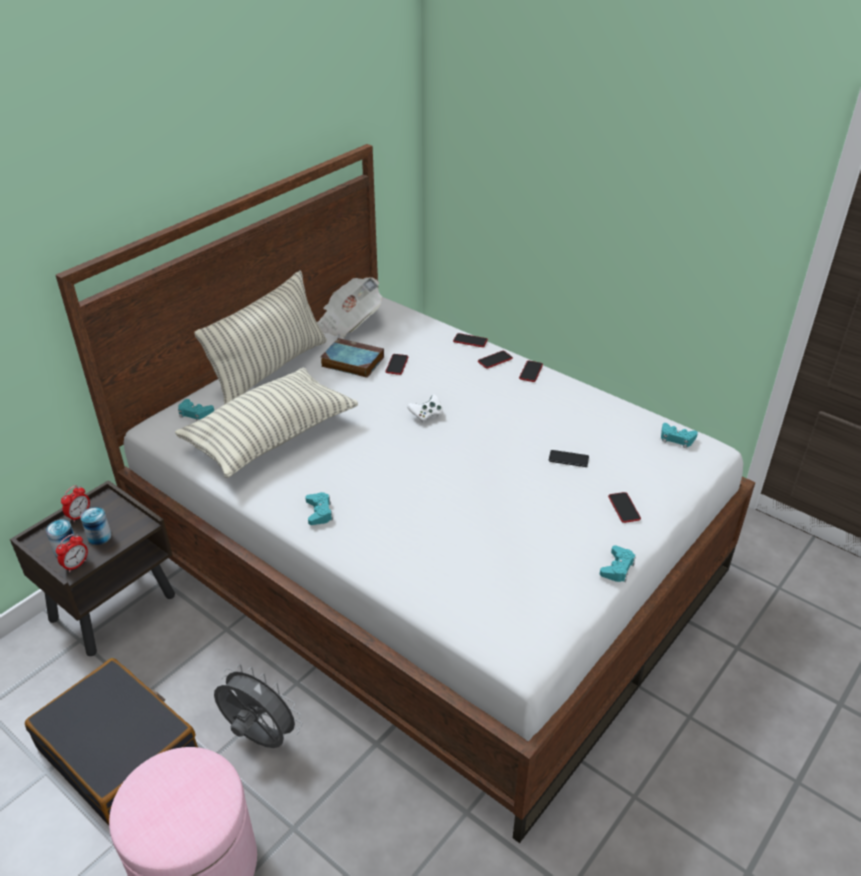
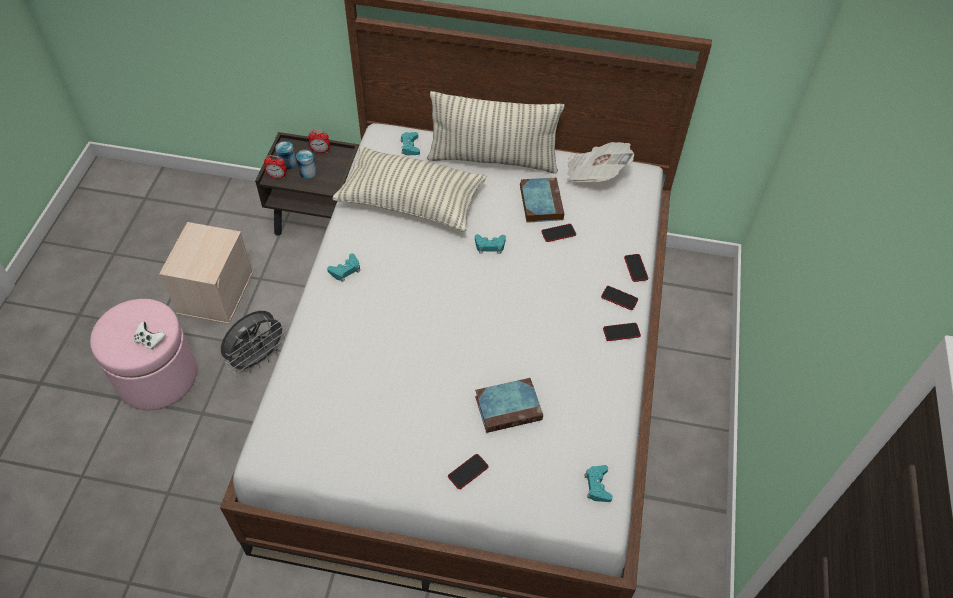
camera: 60 degrees right, 15 degrees up
(119, 751) = (215, 292): black suitcase -> beige storage box
(259, 738) = (258, 358): grey fan -> grey fan turned 45 degrees clockwise
(426, 415) = (502, 283): white game controller -> white game controller (150, 340)
(568, 459) = (509, 407): phone -> book
(617, 568) = (389, 490): turquoise game controller -> turquoise game controller (490, 246)

